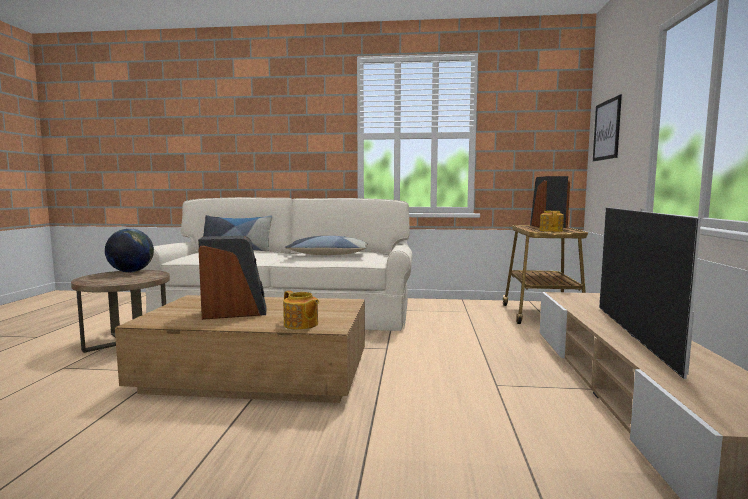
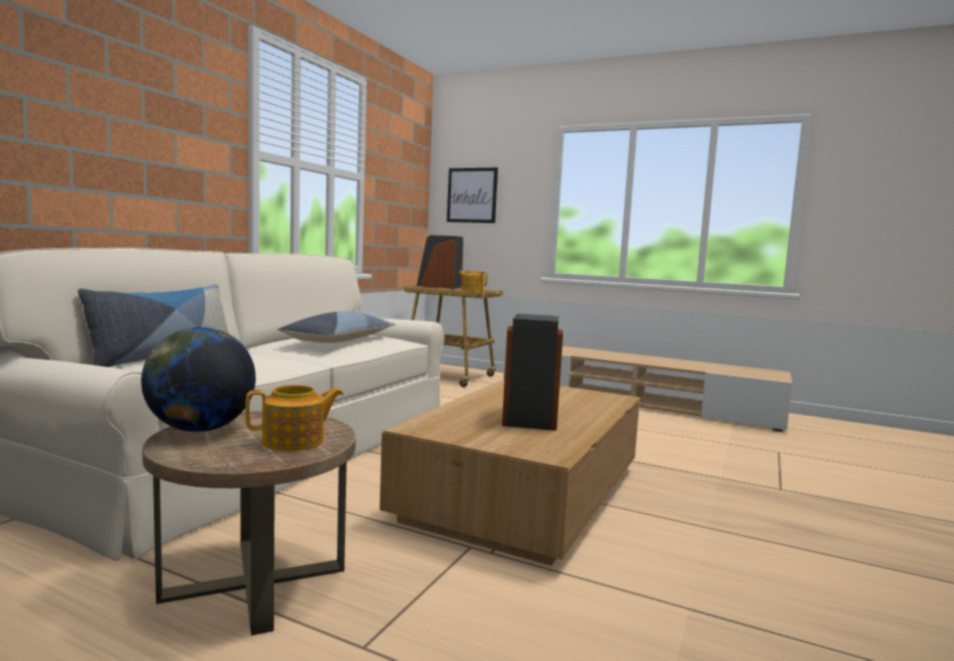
camera: 70 degrees left, 0 degrees up
(301, 325) = (602, 403): teapot -> teapot (295, 442)
(634, 336) = (644, 360): television -> none

